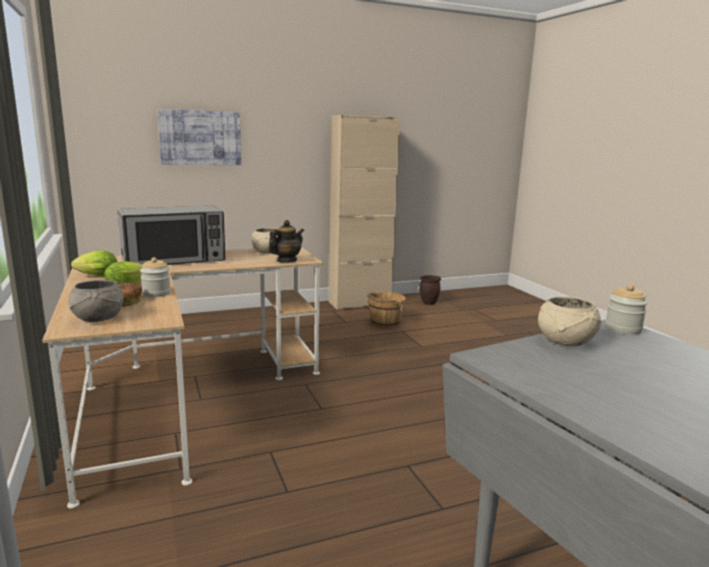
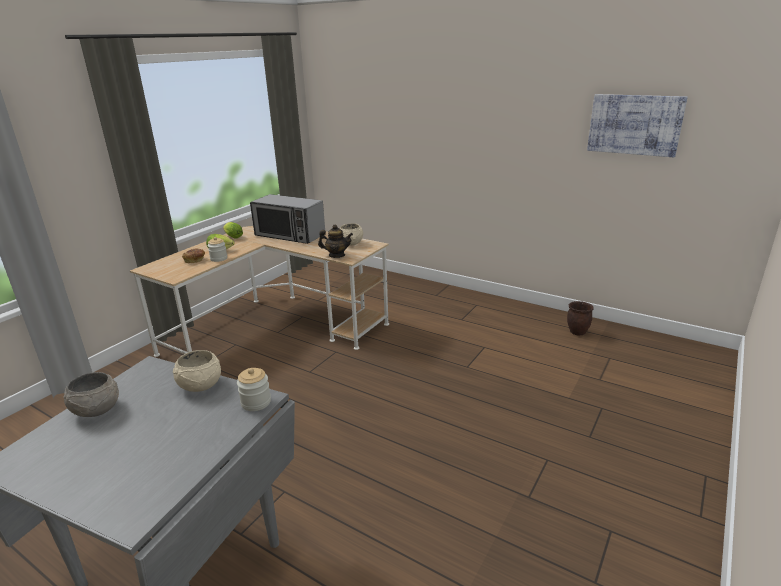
camera: 55 degrees right, 10 degrees up
(97, 319) = (165, 266): grey bowl -> grey bowl (96, 410)
(200, 138) = (394, 133): picture -> picture (634, 124)
(359, 303) = (512, 307): beige cabinet -> none
(384, 322) = (489, 333): brown bucket -> none

